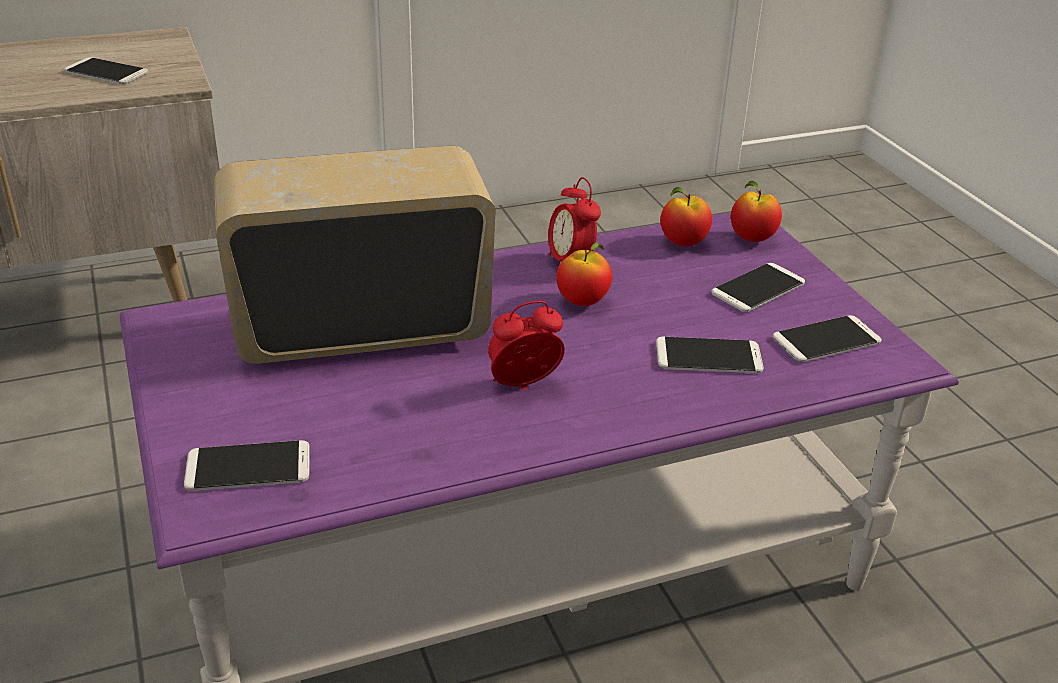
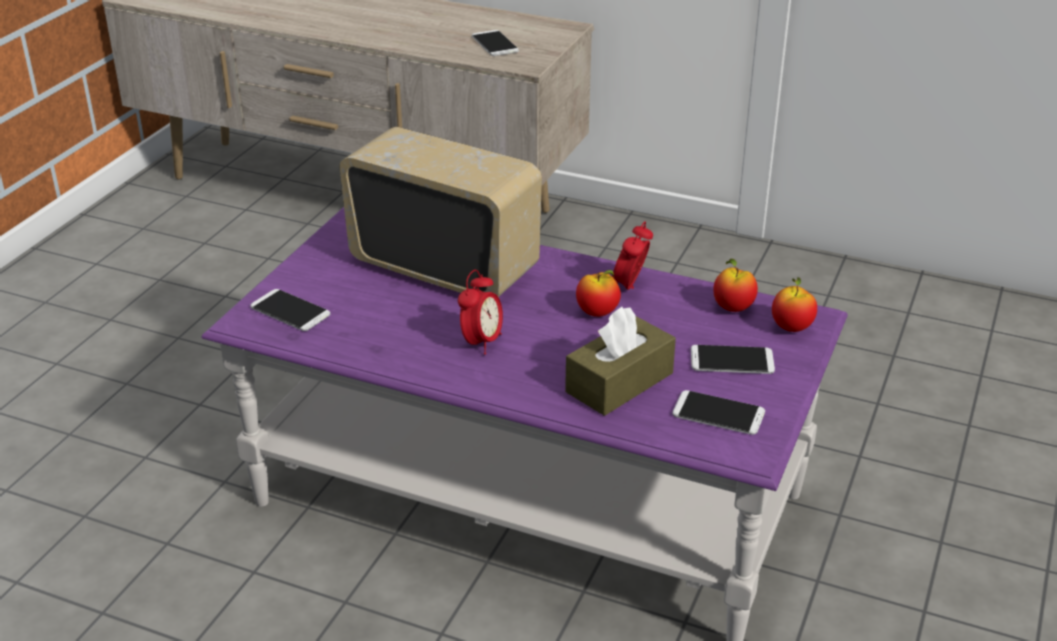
camera: 45 degrees right, 0 degrees up
(523, 386) = (481, 342): alarm clock -> alarm clock turned 90 degrees clockwise
(708, 357) = (619, 382): phone -> brown tissue box

